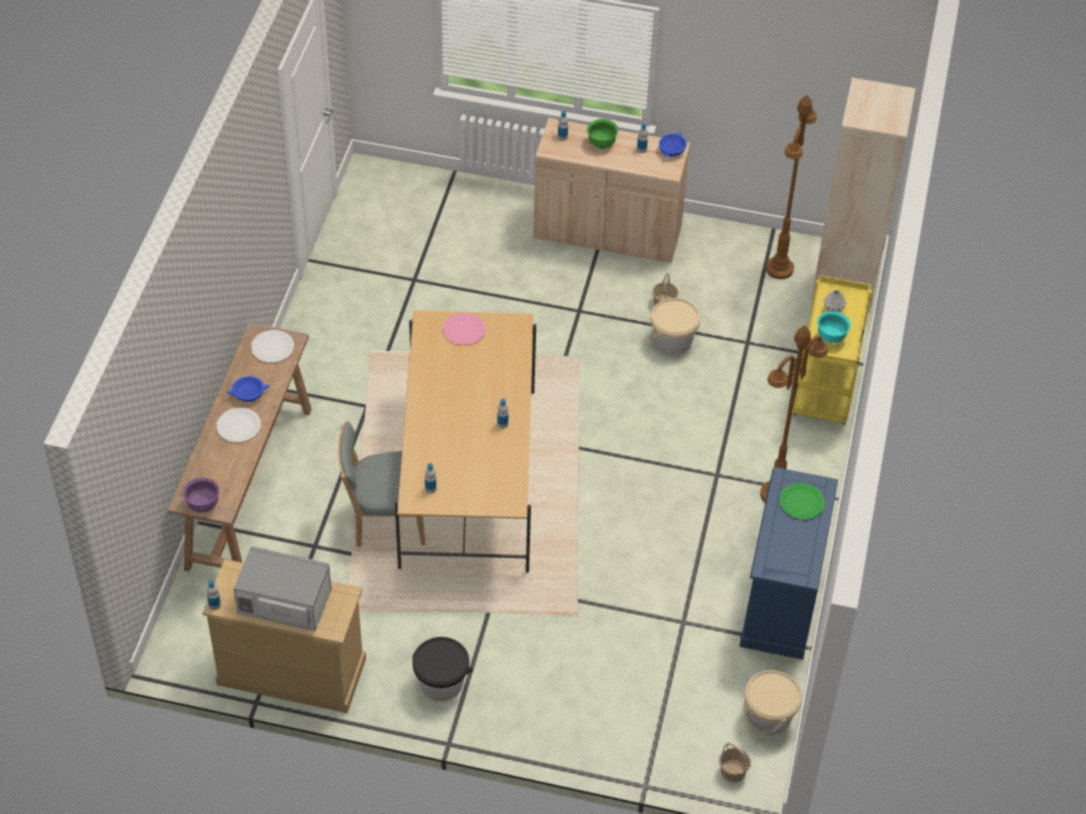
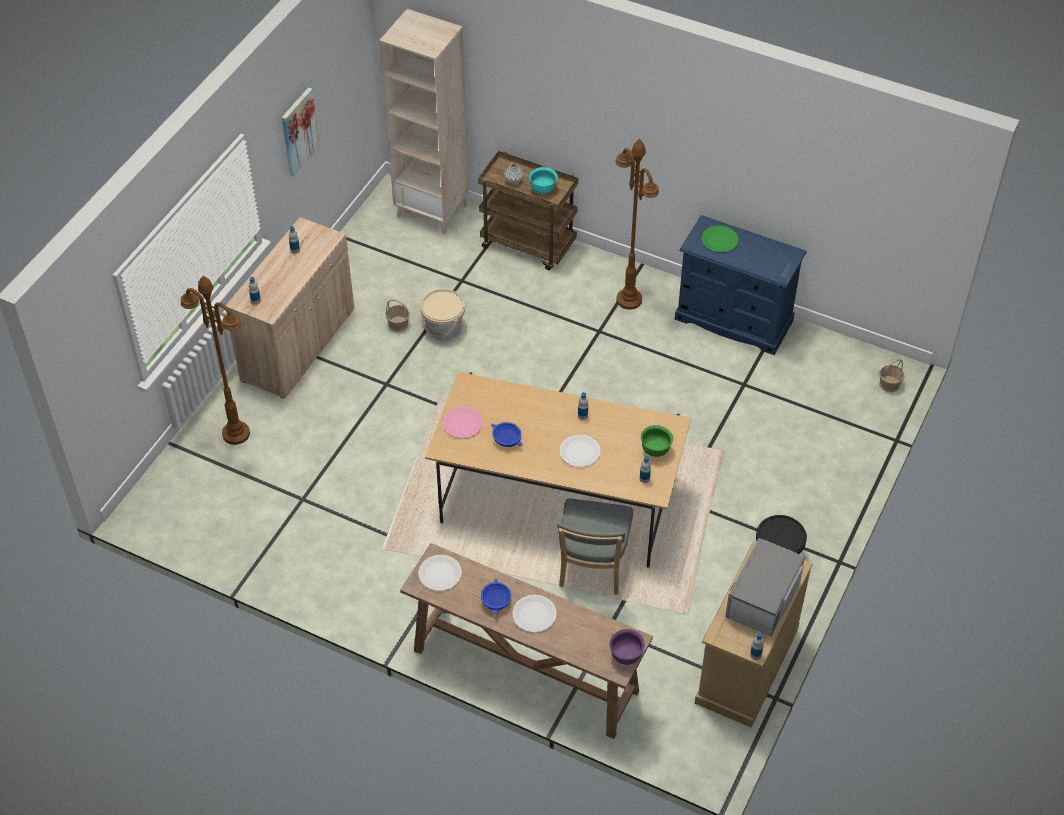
camera: 75 degrees left, 0 degrees up
(452, 429) = (579, 452): none -> white plate
(601, 144) = (276, 275): green bowl -> green bowl (655, 450)
(672, 151) = (305, 230): blue bowl -> blue bowl (507, 439)
(747, 80) = (299, 131): none -> picture
(769, 717) = (842, 352): beige bucket -> none
(779, 268) = (385, 242): brown floor lamp -> brown floor lamp (235, 433)
(825, 390) = (529, 245): yellow cart -> brown cart

